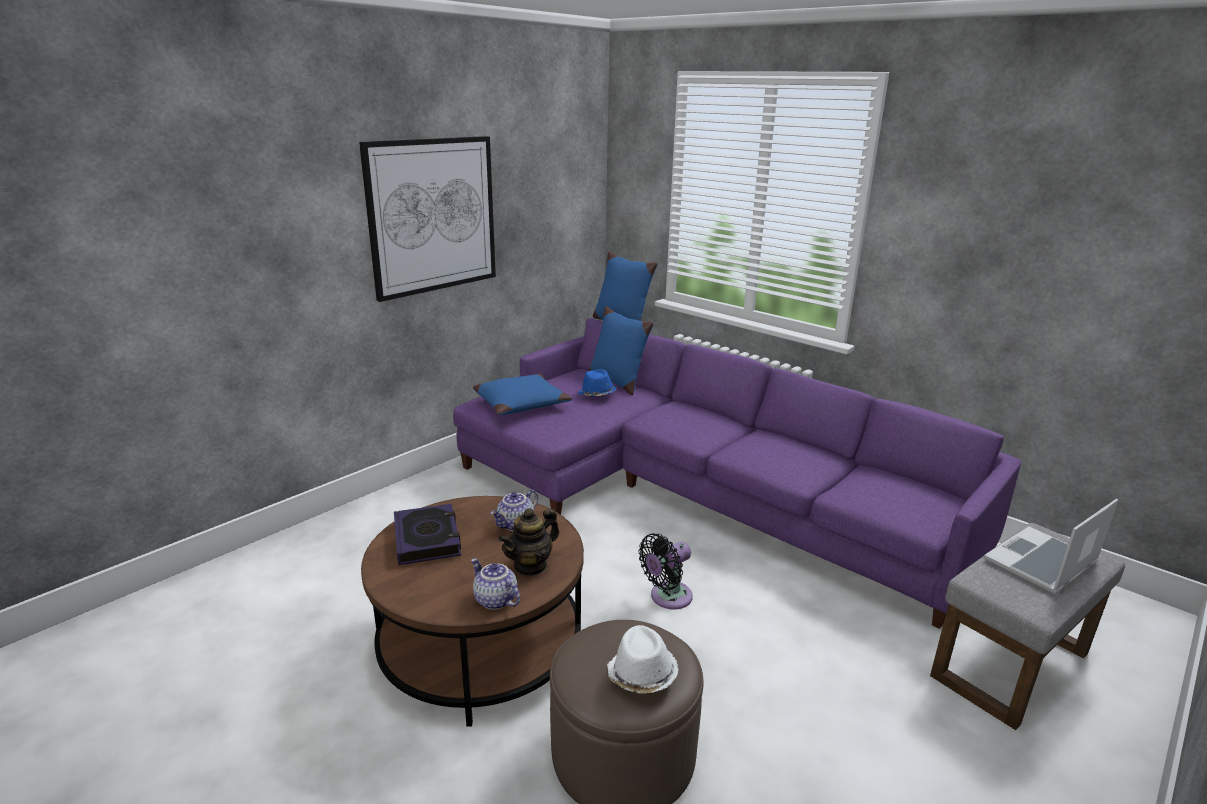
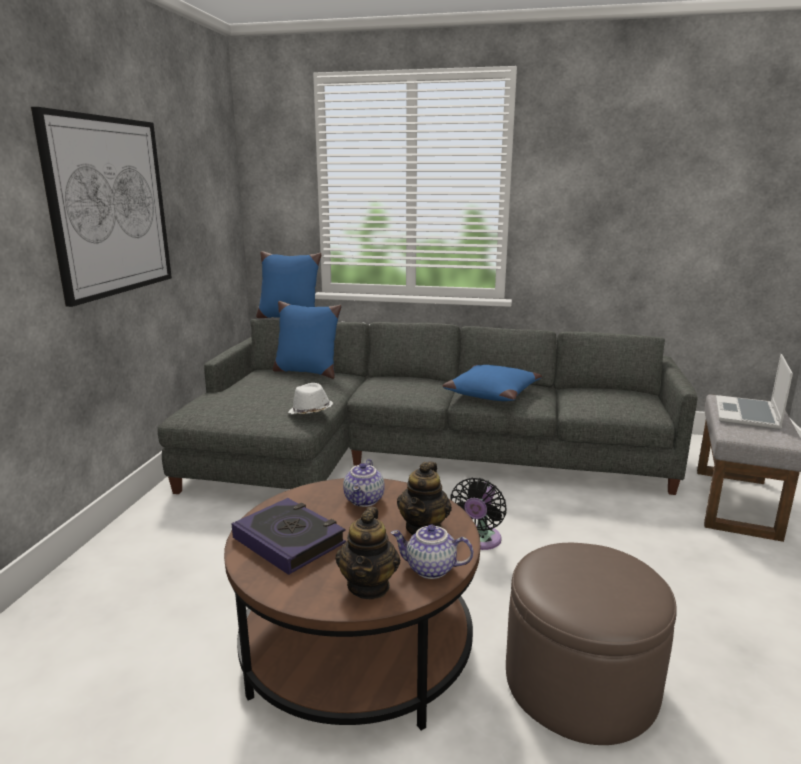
camera: 30 degrees left, 5 degrees down
(439, 595) = (369, 586): none -> teapot
(521, 404) = (236, 405): blue pillow -> blue pillow (491, 392)
(596, 394) = (302, 384): blue hat -> none
(641, 675) = (617, 582): white hat -> white hat (310, 412)
(689, 490) = (409, 454): purple sofa -> grey sofa

